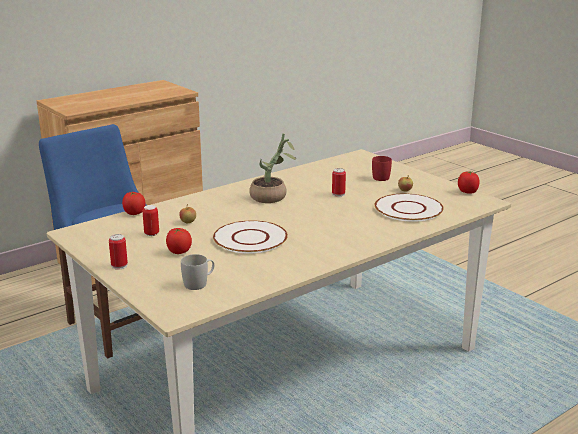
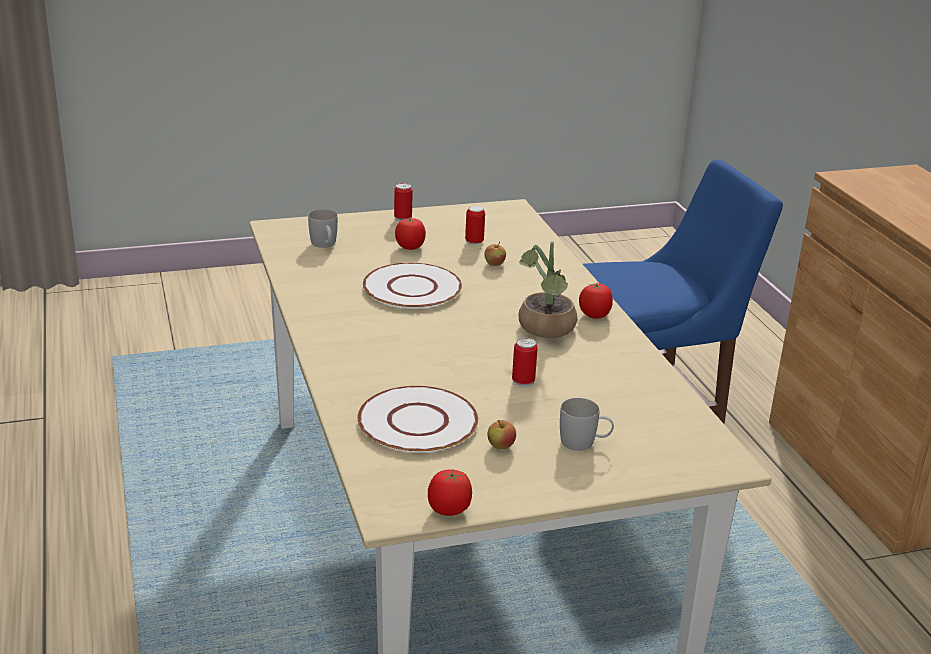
camera: 110 degrees right, 5 degrees up
(134, 213) = (546, 241): tomato -> tomato (595, 315)
(379, 177) = (584, 443): red mug -> white mug

